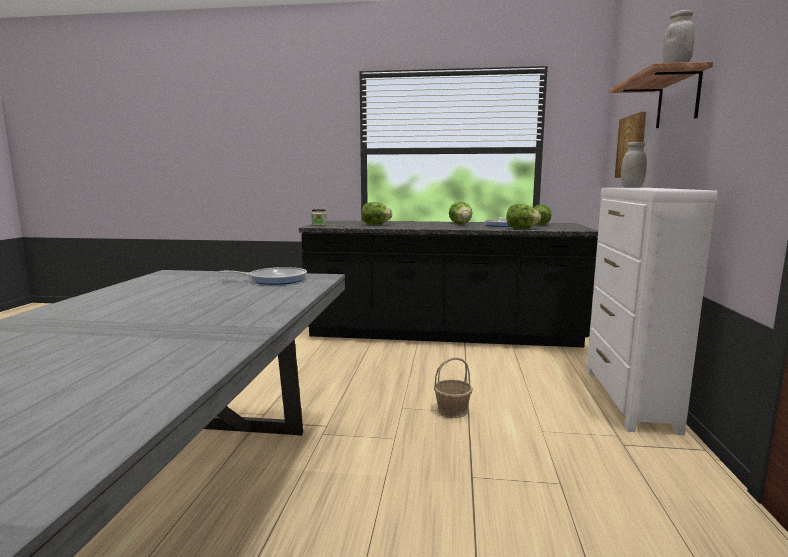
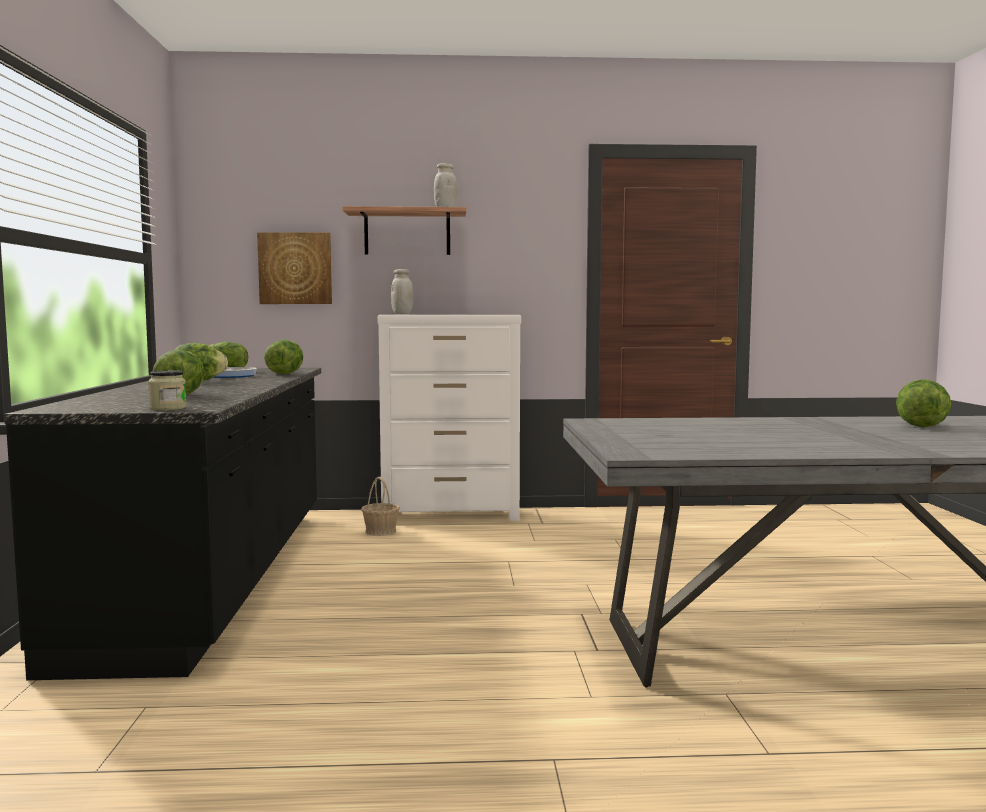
camera: 100 degrees left, 5 degrees down
(95, 372) = (920, 426): none -> lettuce
(274, 279) = (623, 427): frying pan -> none
(452, 410) = (509, 566): basket -> basket (380, 531)

